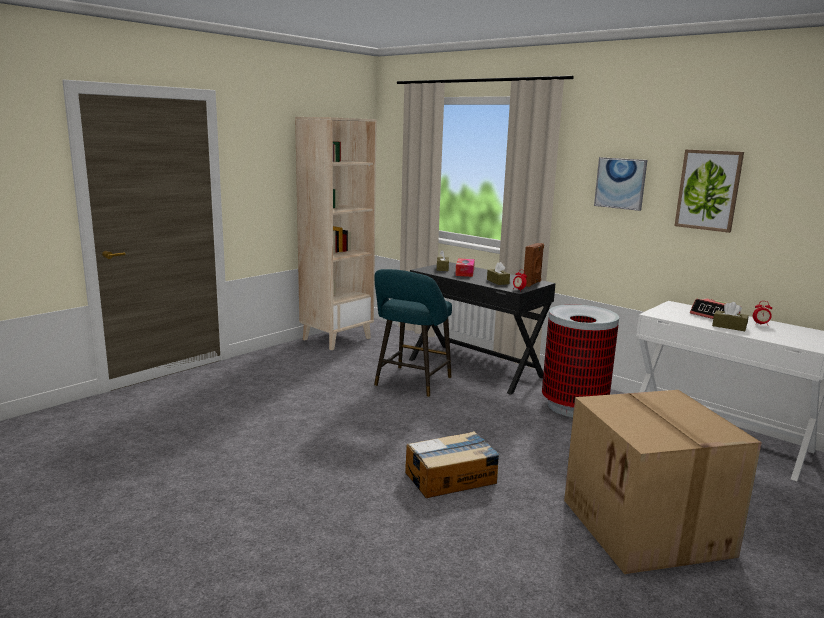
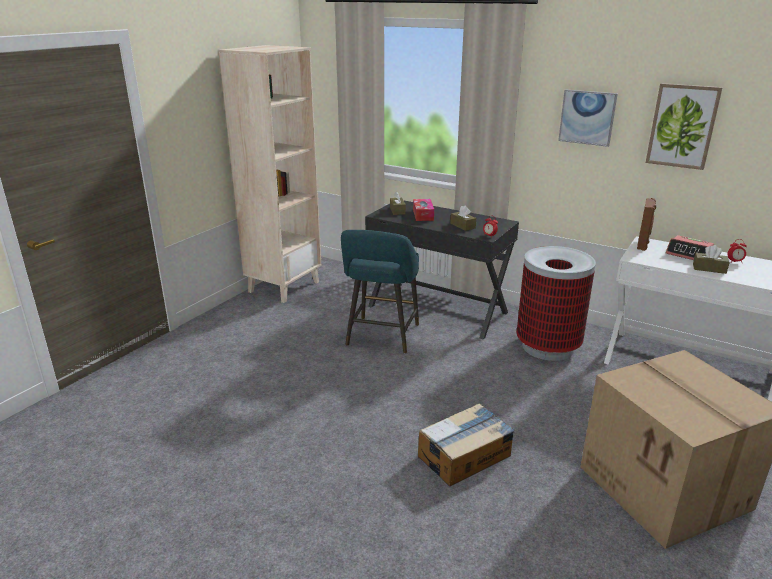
camera: 10 degrees left, 10 degrees up
(532, 283) = (497, 225): brown speaker -> brown speaker (643, 244)

